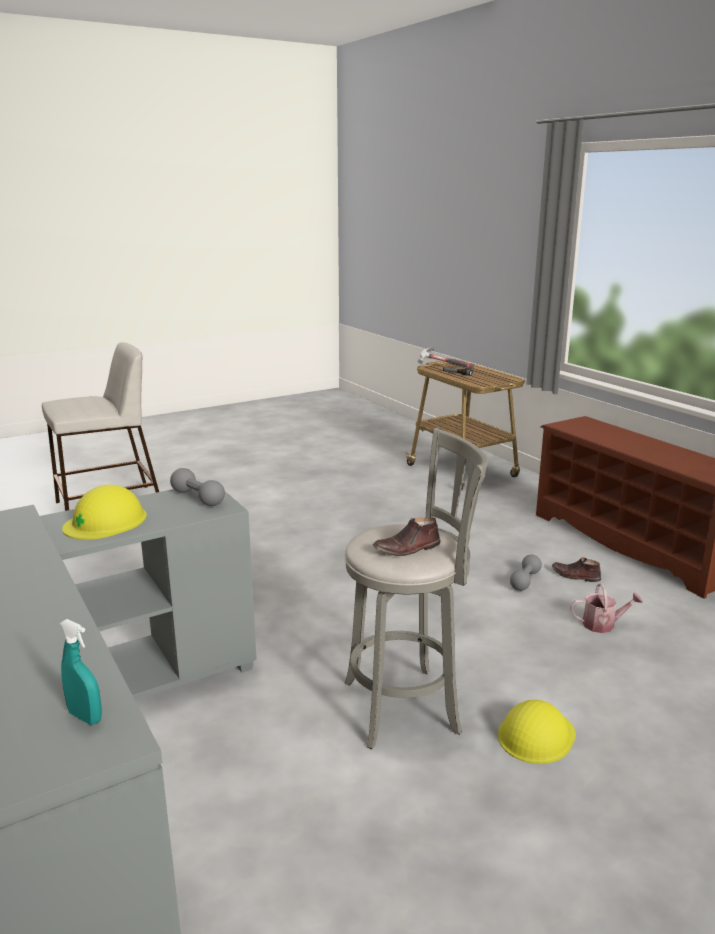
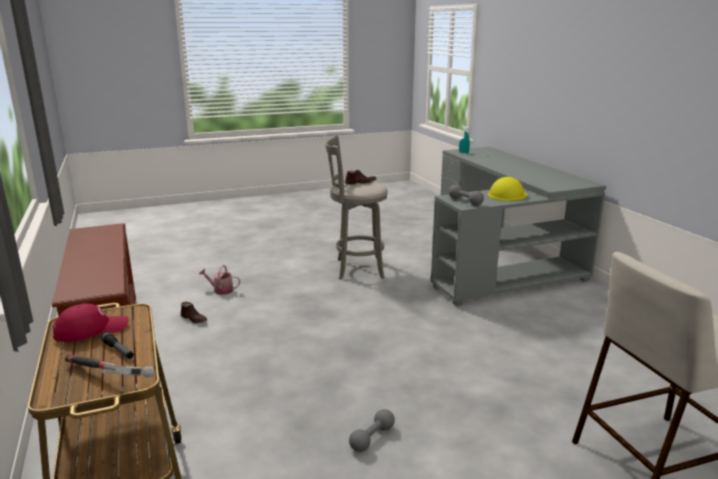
camera: 170 degrees left, 0 degrees up
(488, 377) = (91, 329): none -> red cap
(525, 581) = (235, 319): grey dumbbell -> grey dumbbell (372, 438)
(536, 735) = (307, 257): yellow hard hat -> none

